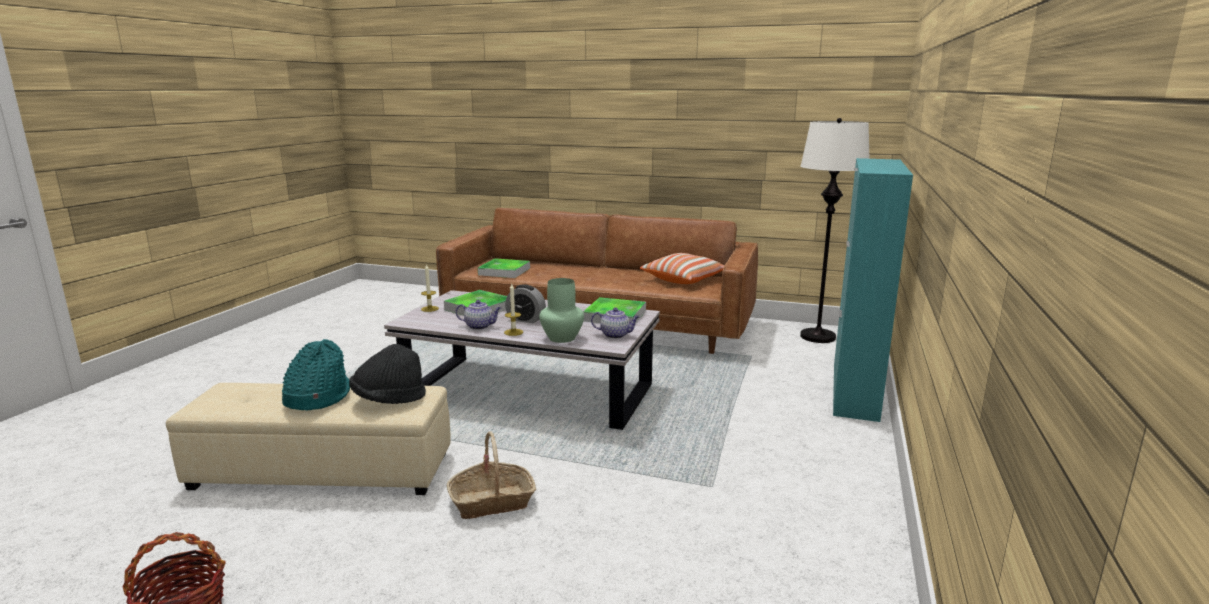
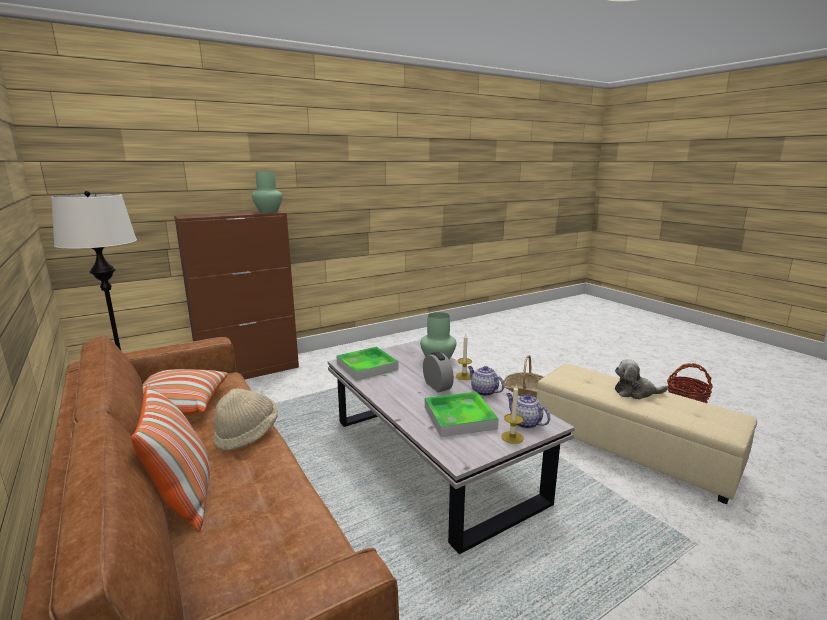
camera: 140 degrees left, 0 degrees up
(317, 397) = (635, 392): turquoise hat -> plush toy
(389, 399) = (582, 376): black hat -> none
(504, 271) = (293, 541): tray -> none
(577, 268) = (184, 498): none -> pillow
(605, 281) = (247, 434): none -> beige hat
(615, 335) = (400, 351): teapot -> teapot (525, 422)
(854, 390) = (250, 372): turquoise cabinet -> brown cabinet
(885, 171) = (268, 211): none -> green vase

